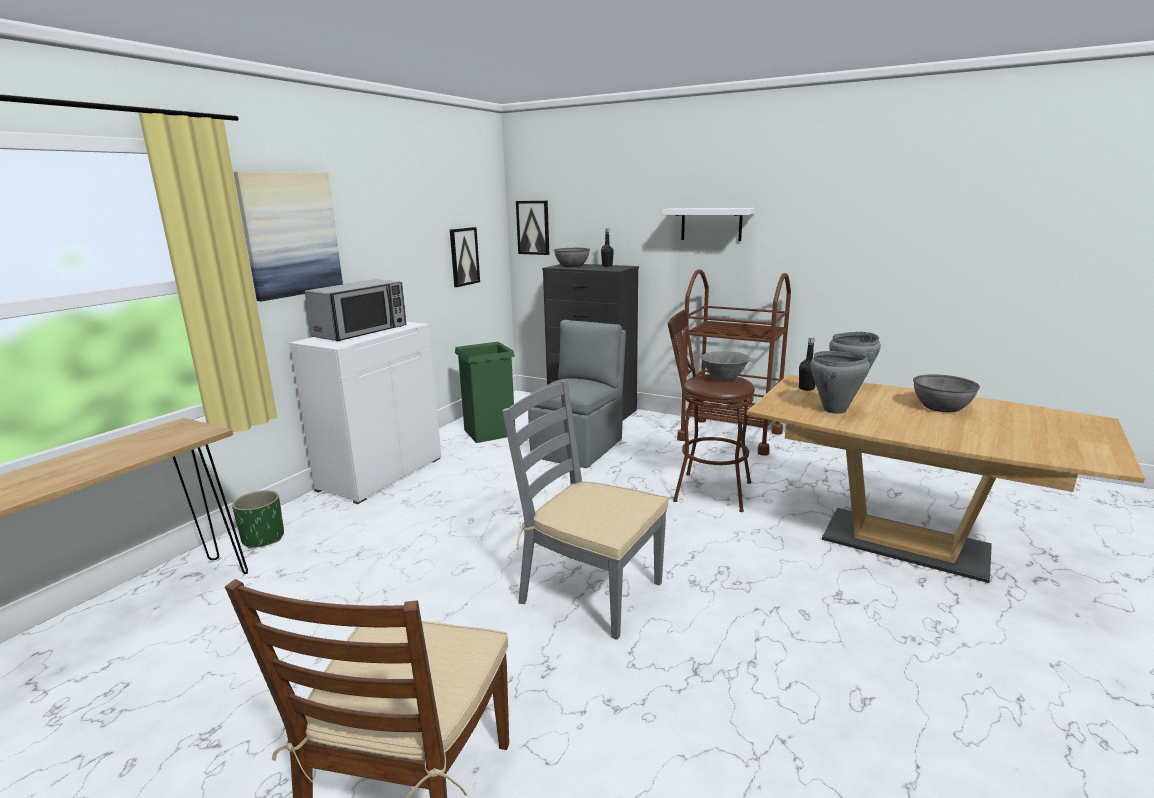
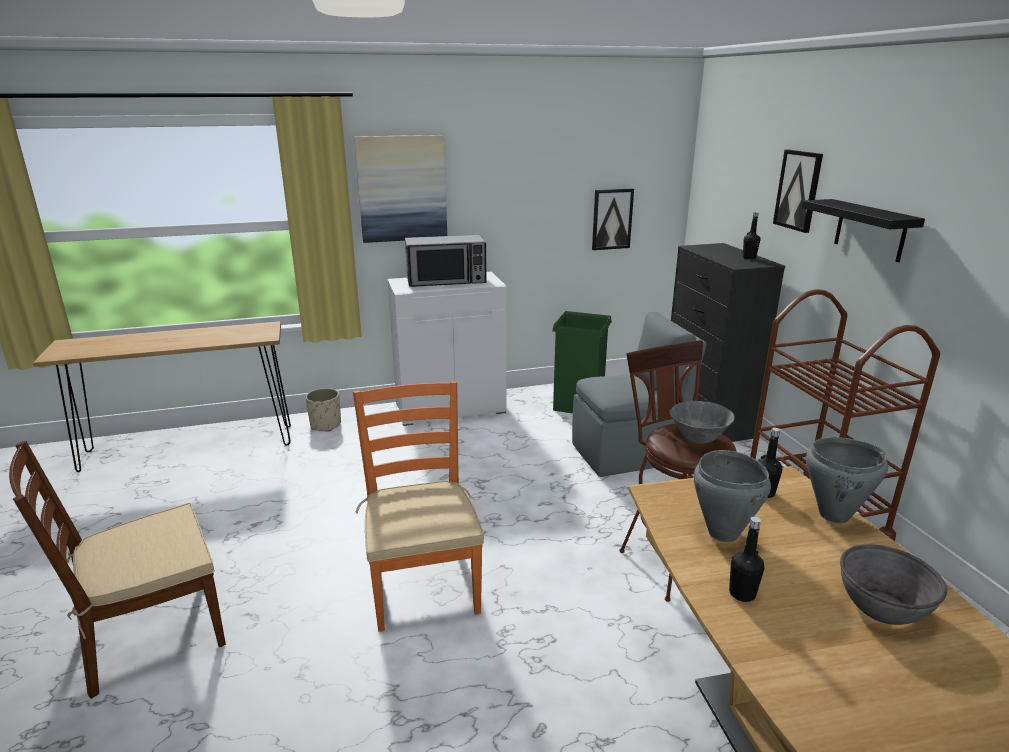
camera: 45 degrees right, 5 degrees up
(263, 538) = (325, 425): green planter -> beige planter
(533, 227) = (708, 195): picture -> picture (798, 190)
(572, 266) = (714, 249): grey bowl -> none
(589, 592) = (422, 584): grey chair -> orange chair
(711, 224) = (870, 230): white shelf -> black shelf
(899, 427) = (742, 593): none -> black bottle

